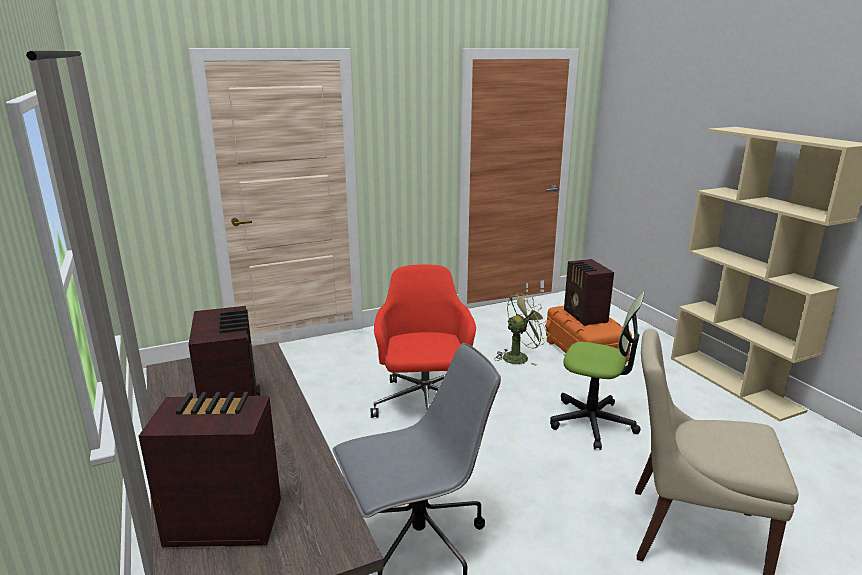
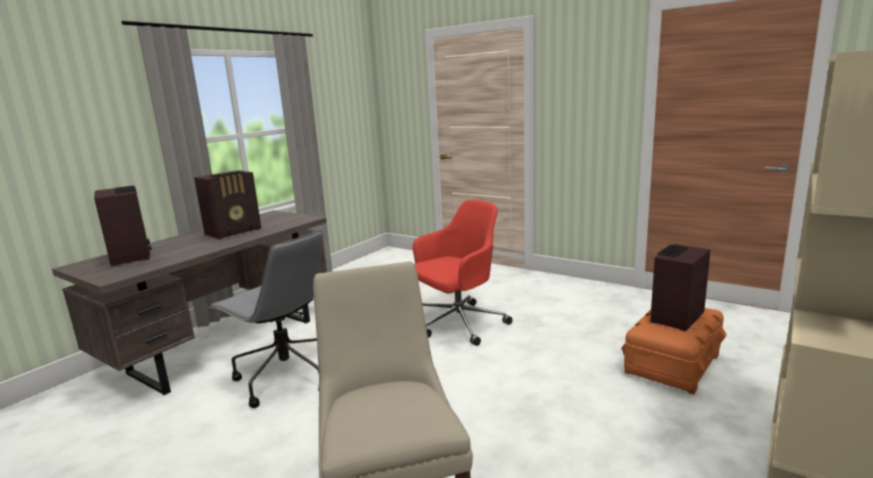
camera: 60 degrees right, 5 degrees down
(519, 356) = (597, 335): green fan -> none
(592, 422) = (530, 404): office chair -> none

